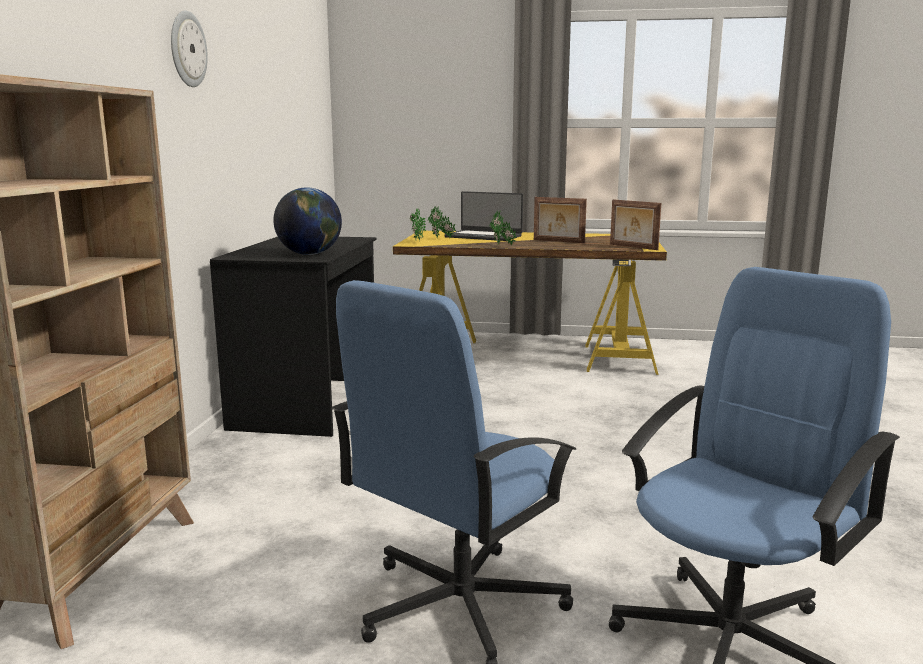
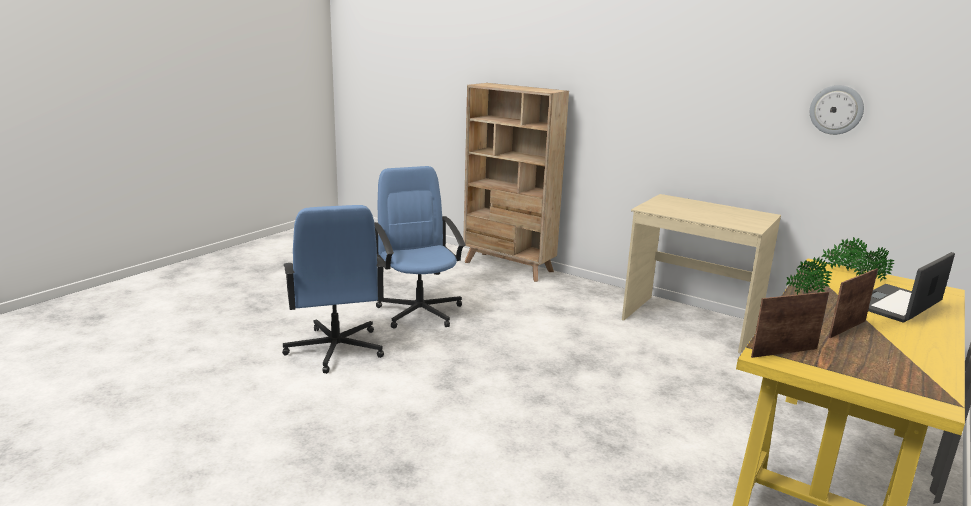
camera: 115 degrees right, 5 degrees up
(187, 49) = (684, 69): wall clock -> wall clock (836, 110)
(309, 254) = (665, 209): globe -> none
(309, 404) = (690, 323): black desk -> beige desk

